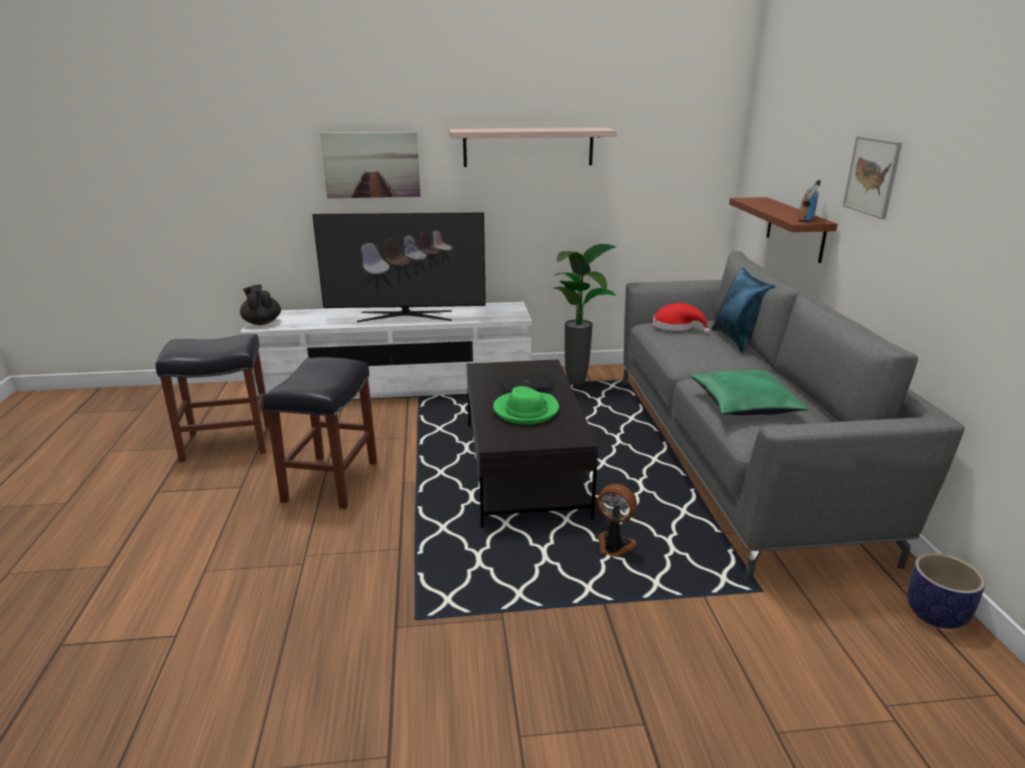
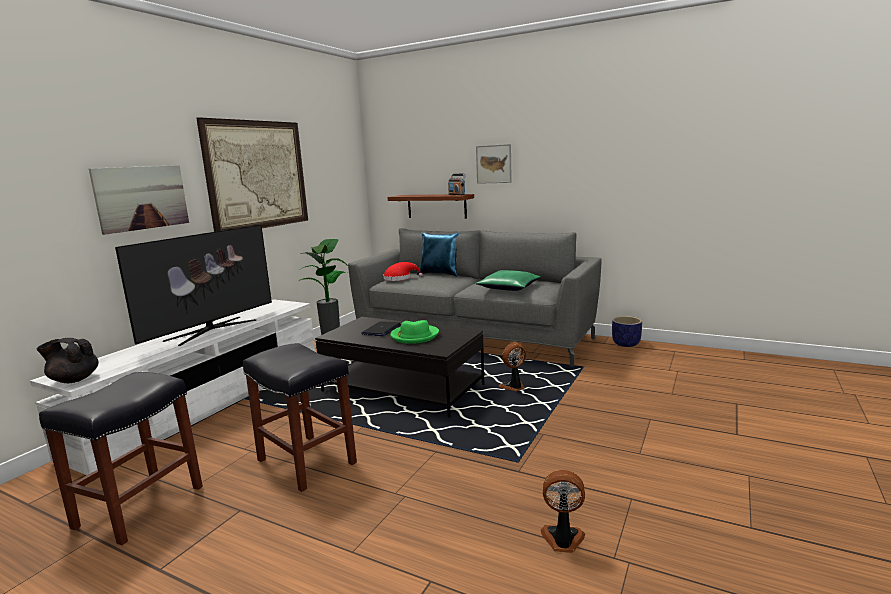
camera: 55 degrees left, 10 degrees down
(270, 712) = (562, 540): none -> fan
(528, 147) = (258, 175): shelf -> picture

